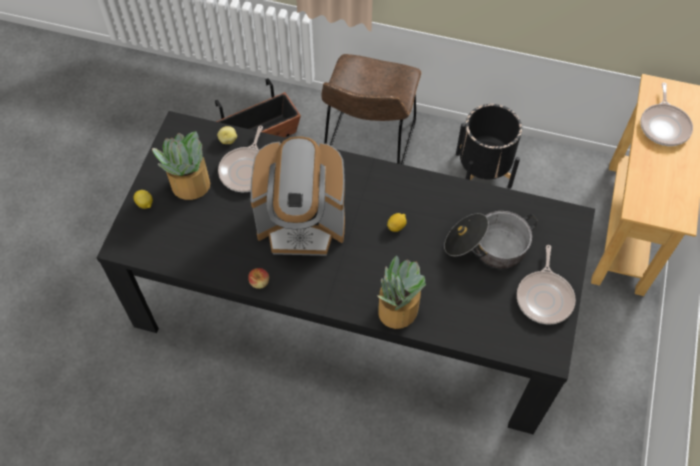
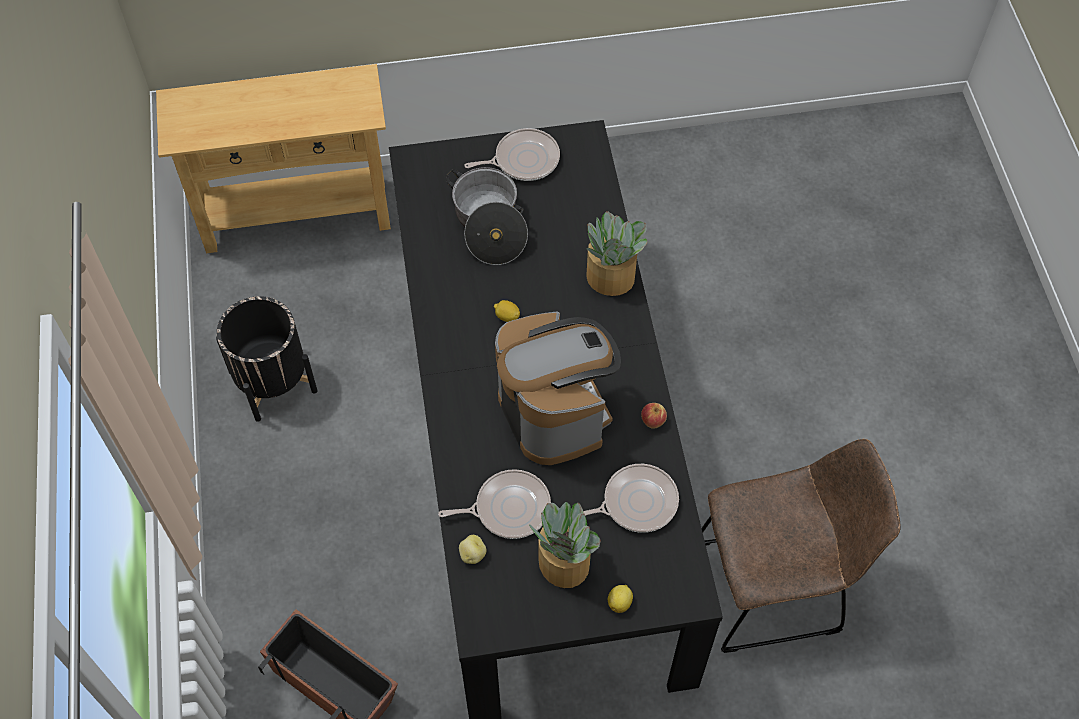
camera: 115 degrees left, 0 degrees up
(368, 148) = (291, 529): brown chair -> brown chair (775, 586)
(664, 125) = (235, 117): frying pan -> frying pan (636, 502)

